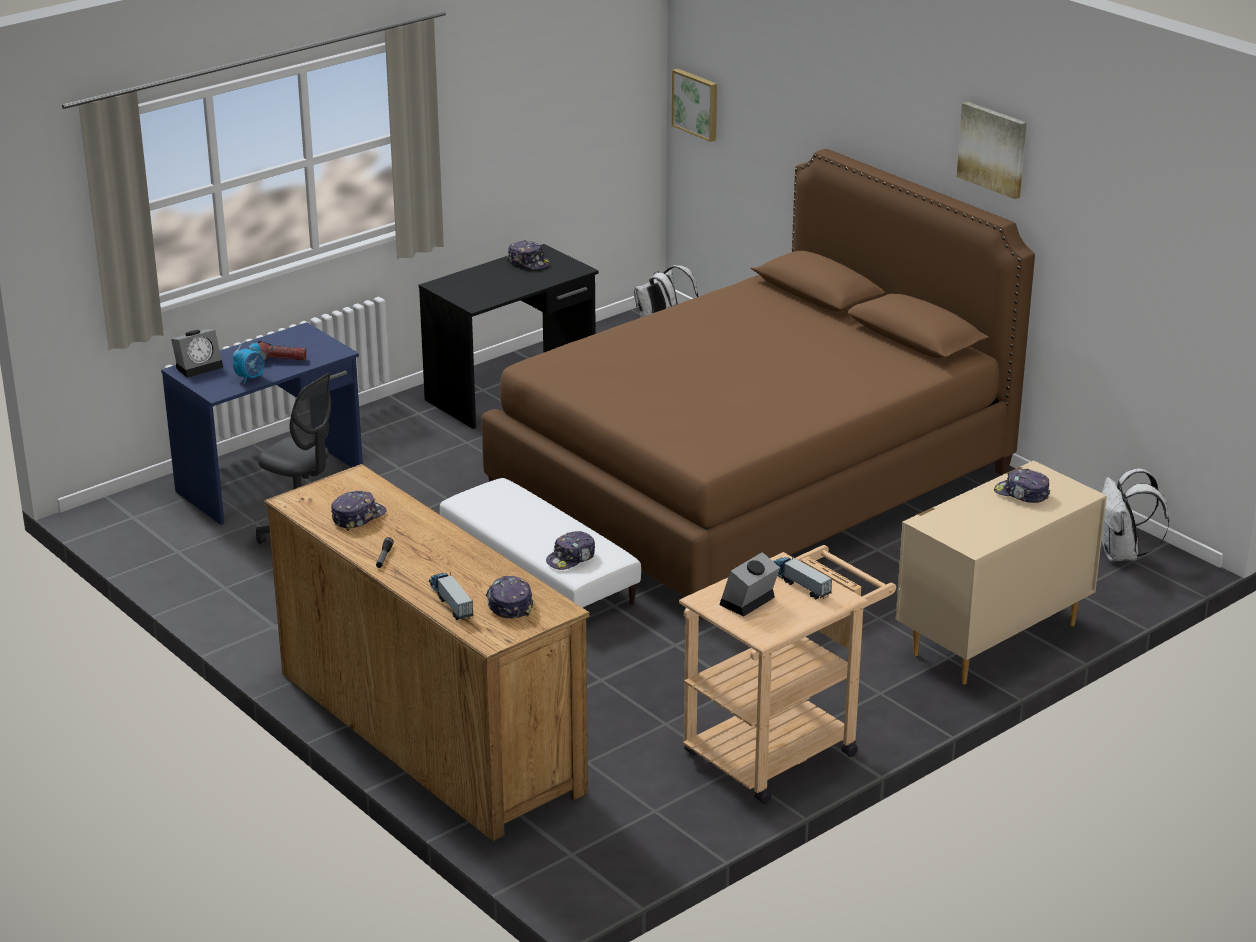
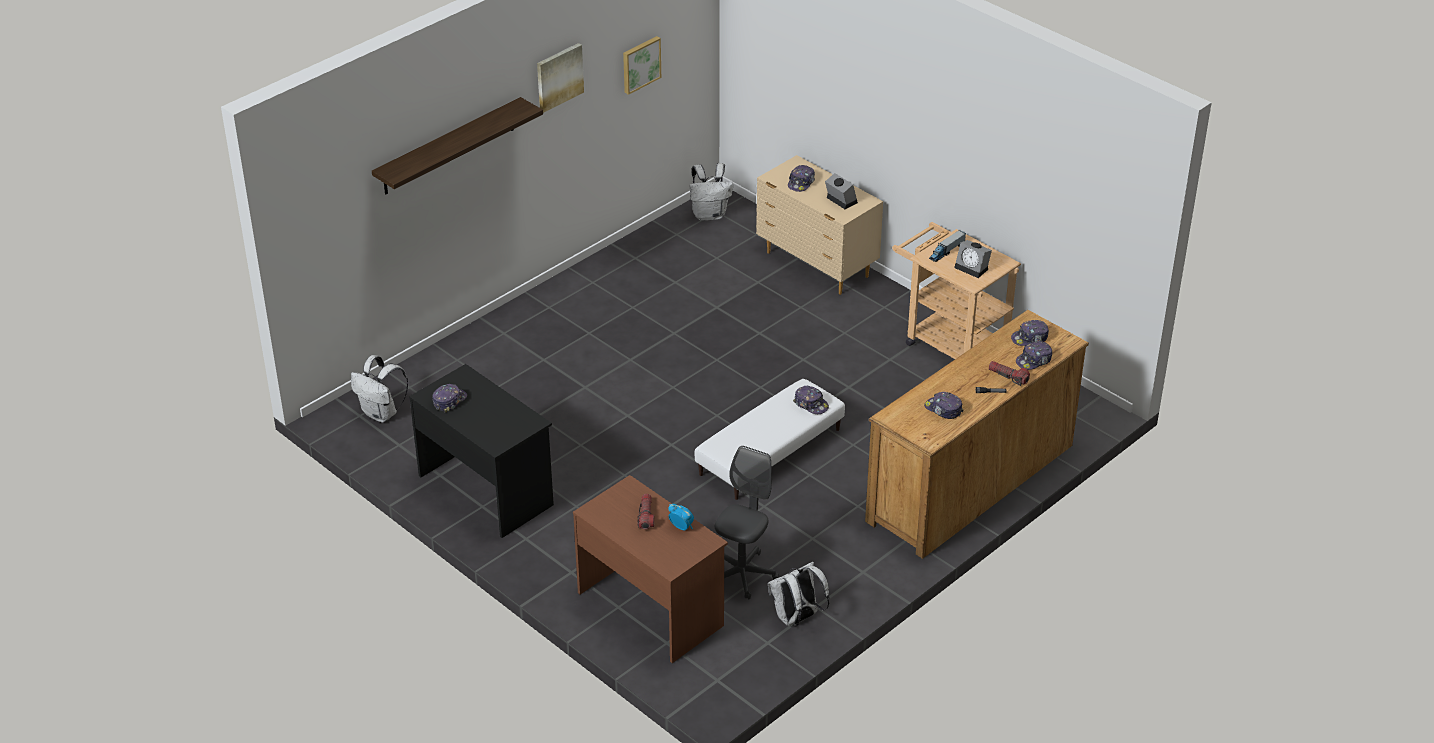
camera: 95 degrees left, 10 degrees up
(199, 366) = (663, 559): alarm clock -> alarm clock (840, 200)
(210, 573) = (797, 619): none -> white backpack
(271, 482) = (651, 608): blue desk -> brown desk
(416, 575) = (1008, 377): none -> flashlight
(450, 601) = (1034, 361): toy truck -> cap
(696, 104) = (312, 248): picture -> picture (640, 64)
(751, 482) = (629, 361): brown bed -> none
(847, 117) = (449, 147): none -> shelf

